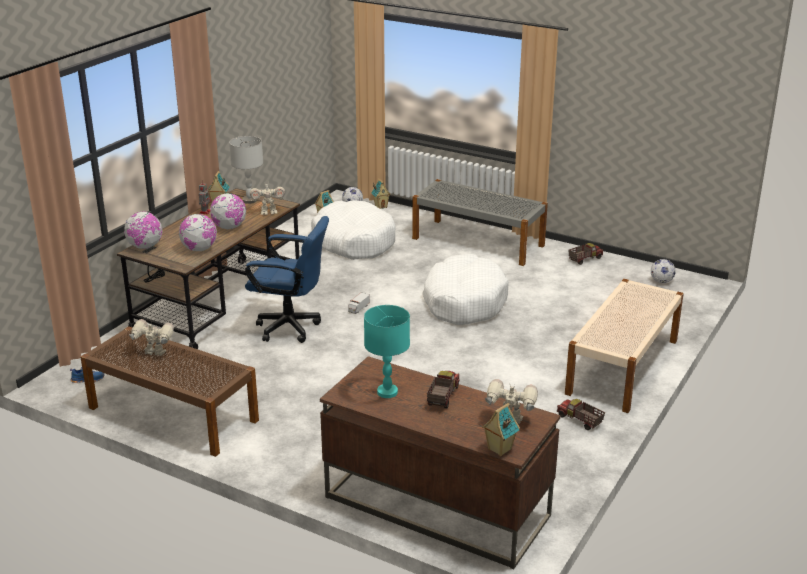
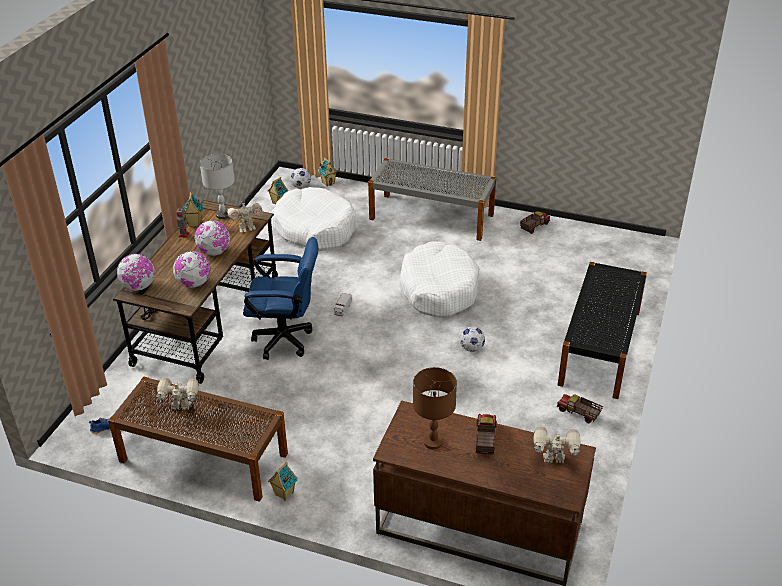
camera: 10 degrees left, 10 degrees up
(387, 392) = (433, 442): turquoise table lamp -> brown table lamp
(499, 449) = (554, 496): toy house -> toy house (283, 494)
(623, 367) = (600, 347): beige bench -> black bench
(661, 282) = (609, 245): football -> football (471, 348)

